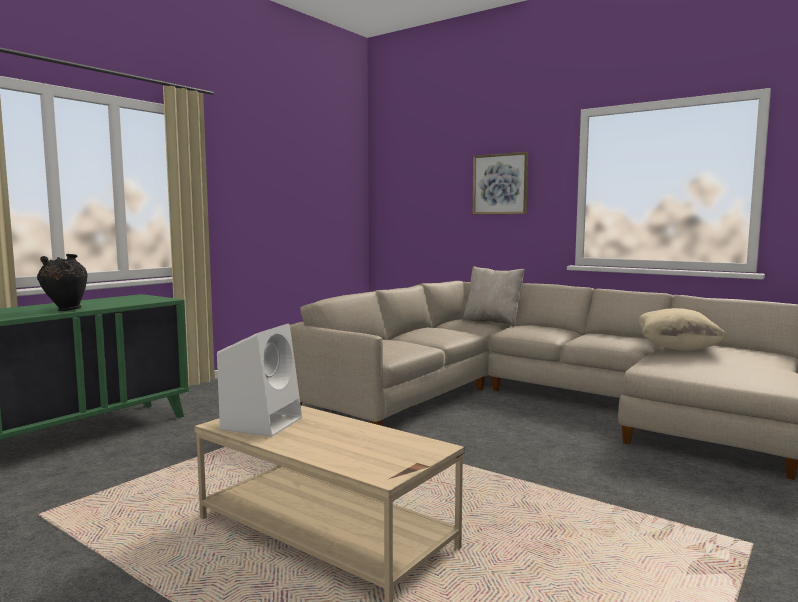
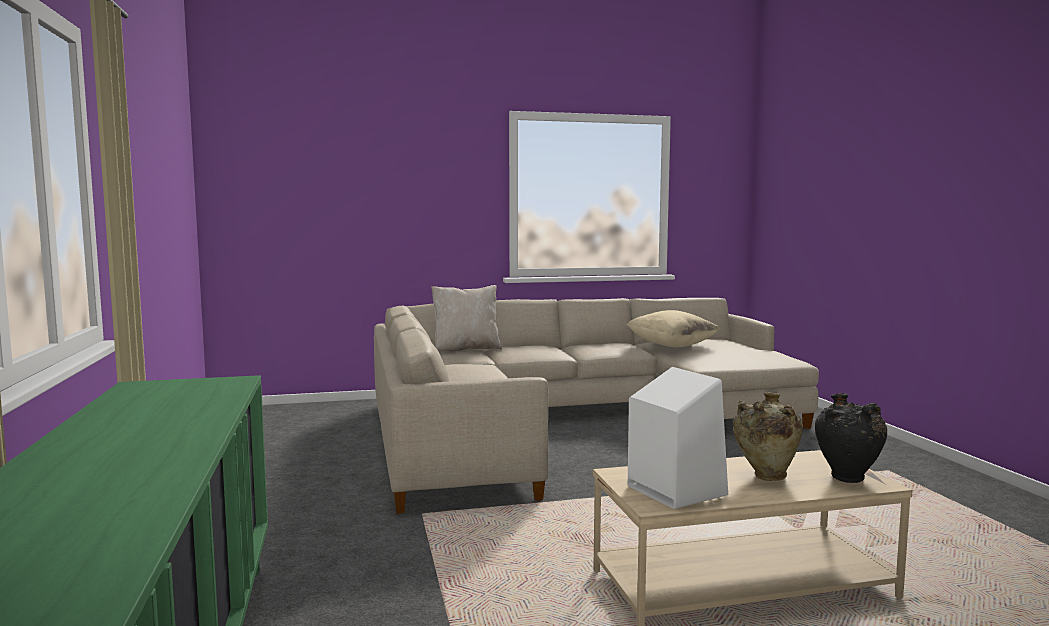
camera: 50 degrees left, 0 degrees up
(65, 310) = (197, 425): black vase -> black vase (847, 479)
(335, 439) = (765, 477): none -> beige vase
(500, 184) = (416, 186): picture -> none

